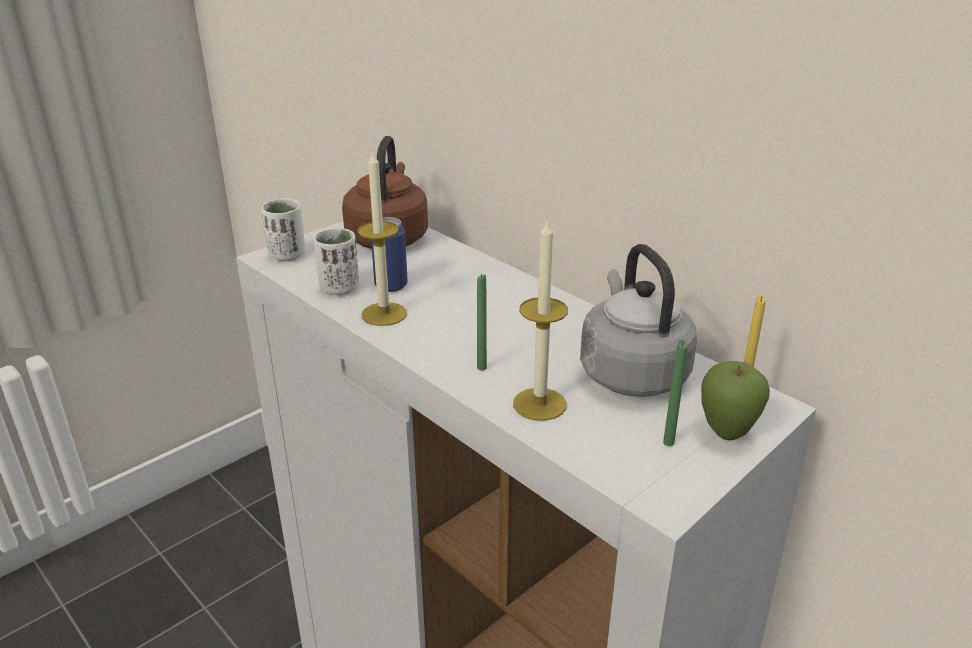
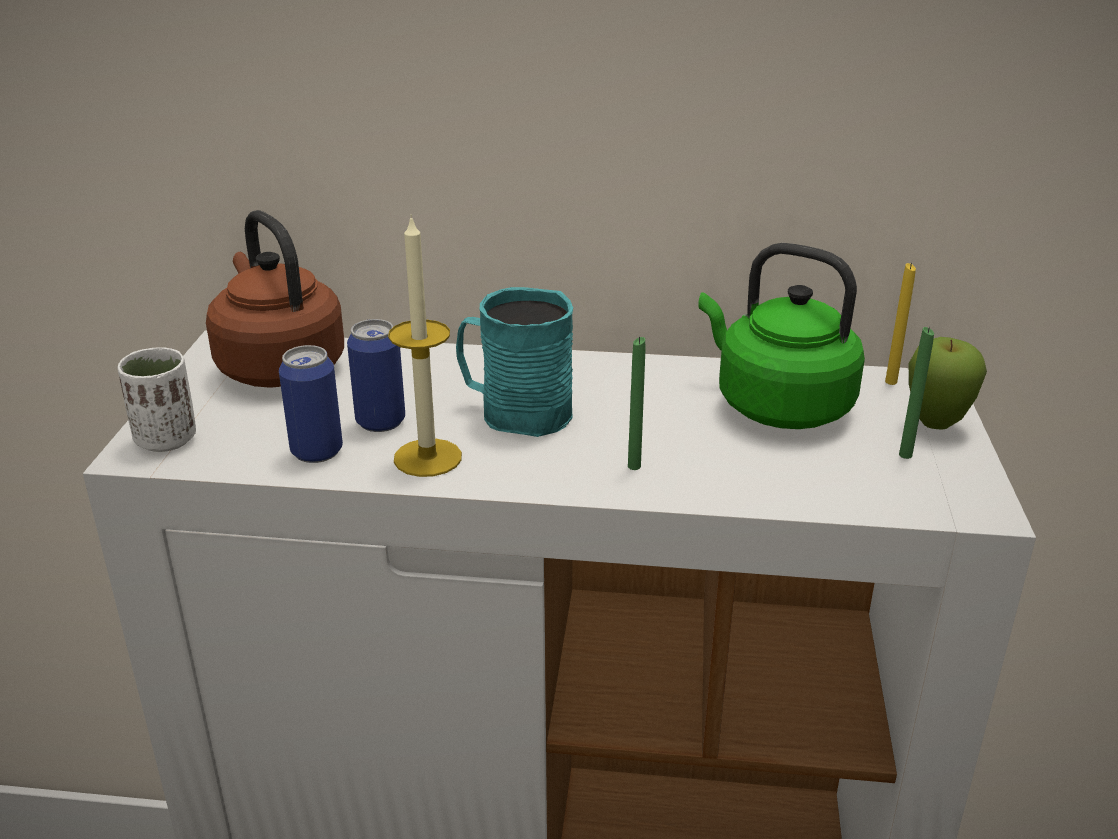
camera: 40 degrees left, 0 degrees up
(339, 288) = (317, 451): white cup -> can
(466, 309) = (514, 411): none -> turquoise mug
(539, 404) = (747, 475): candle -> none
(631, 372) = (777, 405): grey kettle -> green kettle

